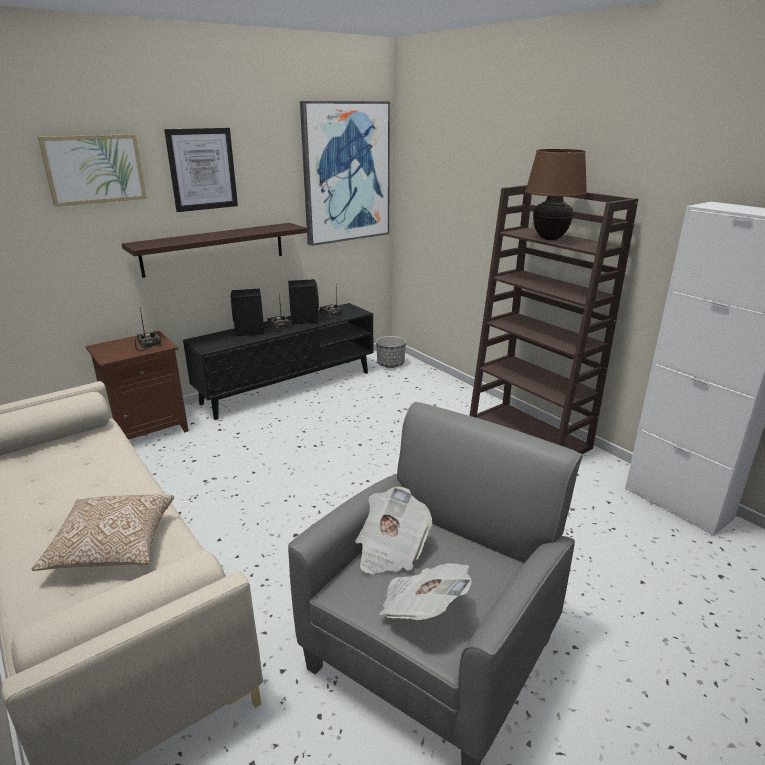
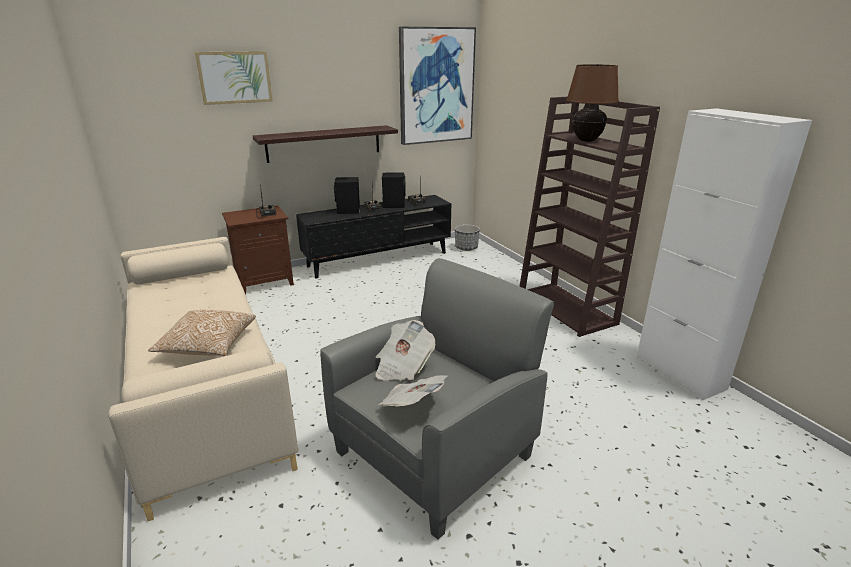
camera: 10 degrees right, 0 degrees up
(202, 169) = (317, 80): picture -> none

